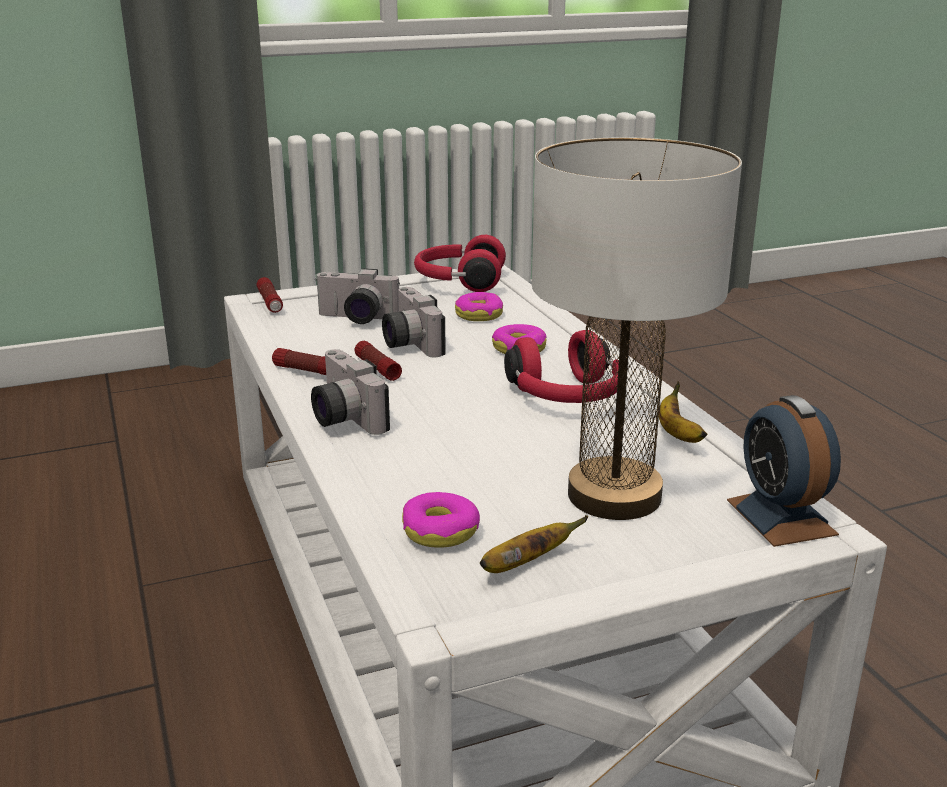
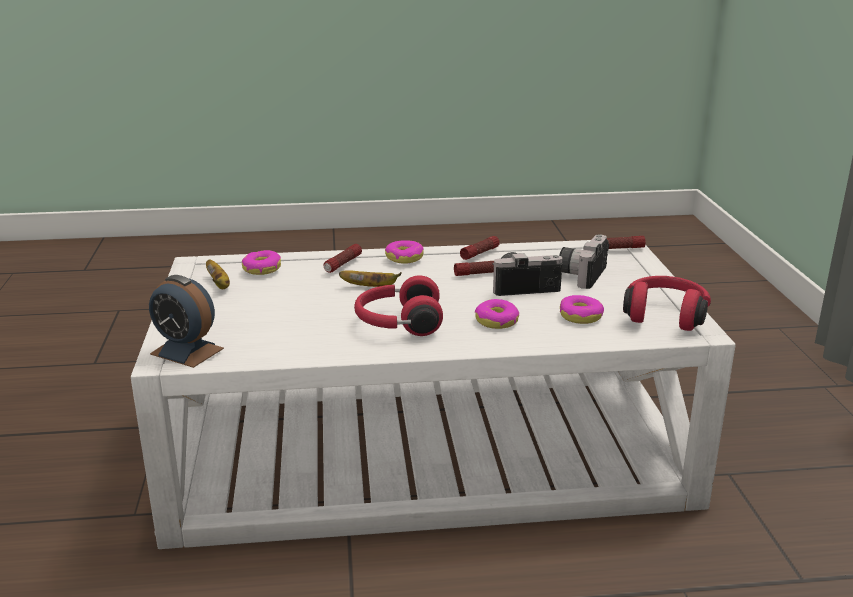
camera: 105 degrees right, 0 degrees up
(342, 418) = (404, 258): camera -> donut
(387, 460) = (343, 264): none -> flashlight
(613, 495) = (259, 315): table lamp -> none
(677, 434) = (311, 345): banana -> banana (371, 287)
(781, 517) = (187, 351): alarm clock -> alarm clock turned 150 degrees counterclockwise

